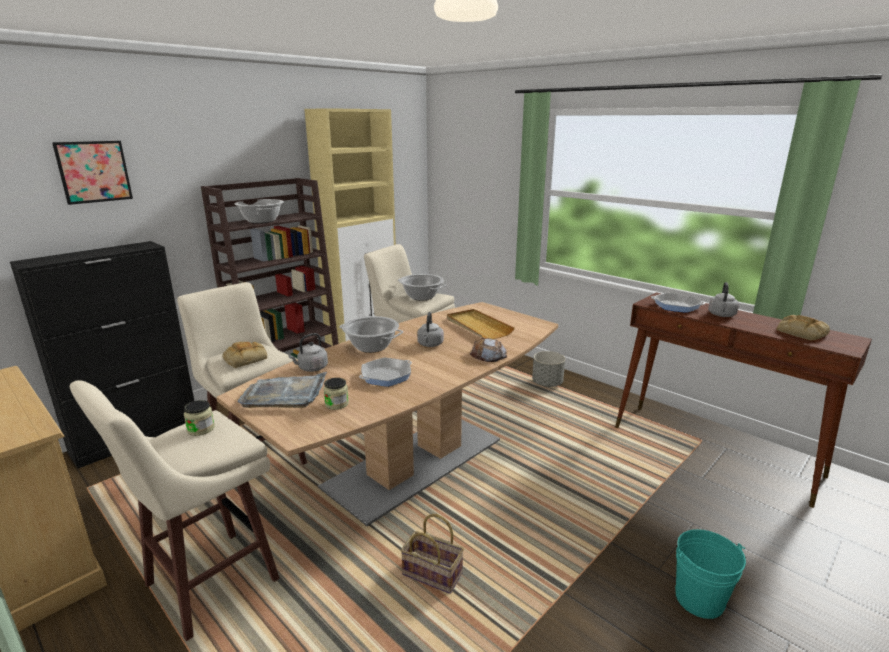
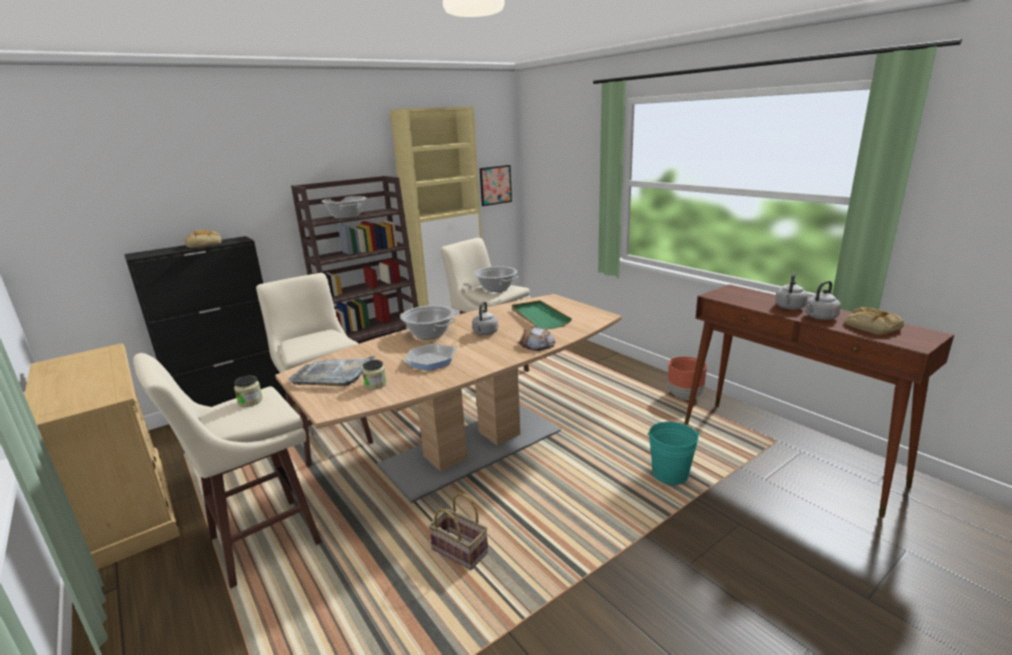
camera: 10 degrees right, 0 degrees up
(94, 172) = (195, 174): picture -> picture (495, 185)
(245, 359) = (312, 342): bread -> bread (204, 244)
(311, 368) = (366, 352): grey kettle -> grey kettle (819, 317)
(478, 326) = (539, 317): beige tray -> green tray
(547, 383) = (626, 378): grey planter -> none
(607, 400) = (685, 396): none -> brown planter
(676, 306) = (743, 298): frying pan -> none
(699, 599) = (722, 599): turquoise bucket -> turquoise bucket (670, 474)

